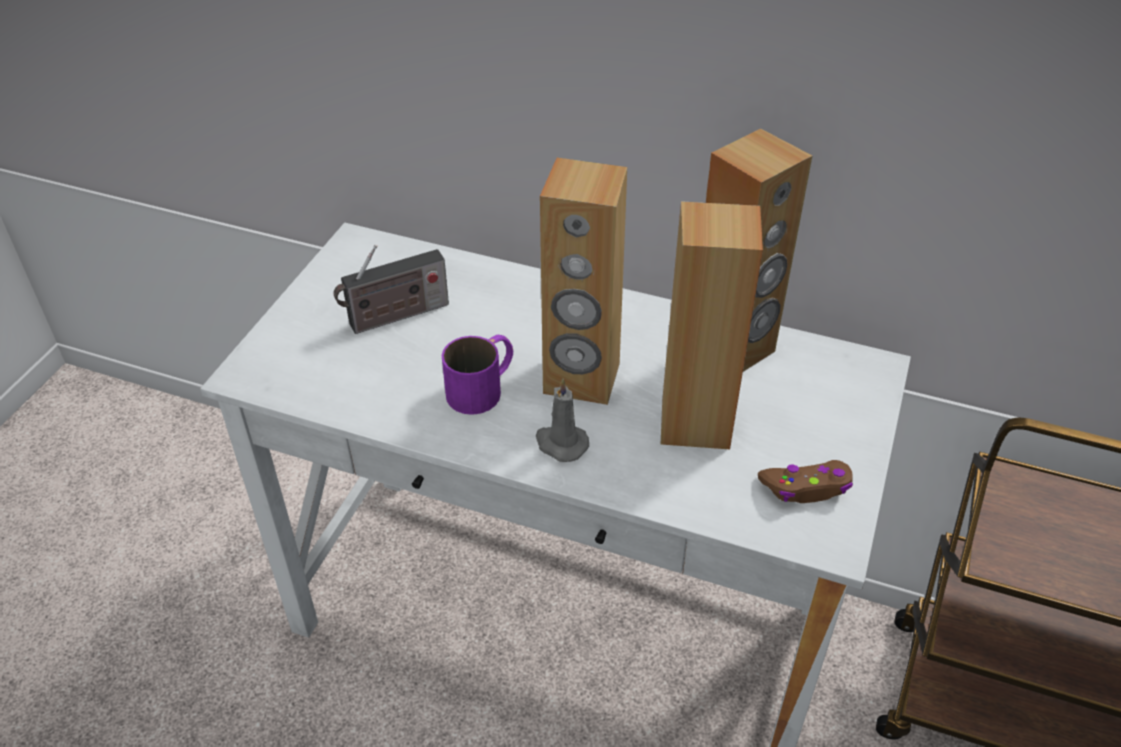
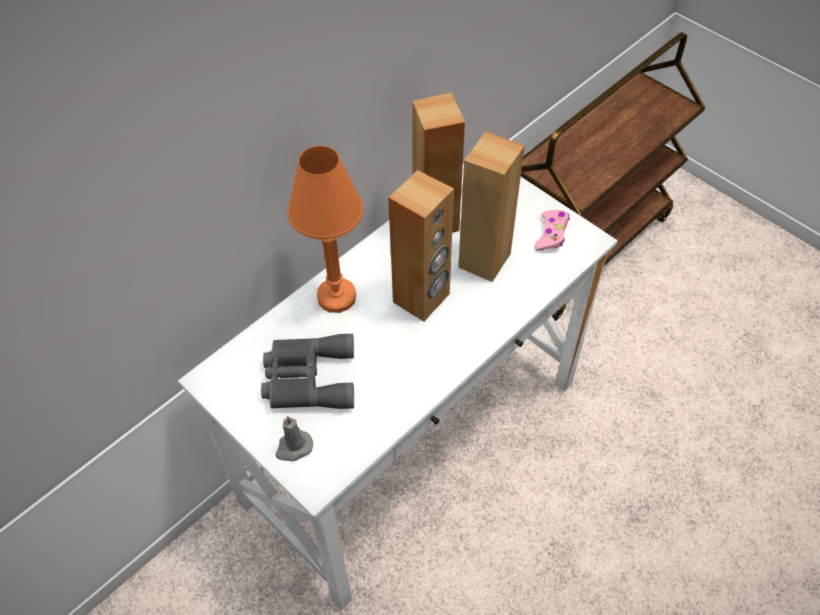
camera: 65 degrees left, 10 degrees up
(395, 317) = (307, 378): radio -> grey binoculars
(483, 387) = (402, 349): purple mug -> none
(533, 300) = (337, 297): none -> orange table lamp
(560, 443) = (469, 327): grey candle -> grey candle (293, 447)
(806, 488) = (551, 234): brown game controller -> pink game controller

